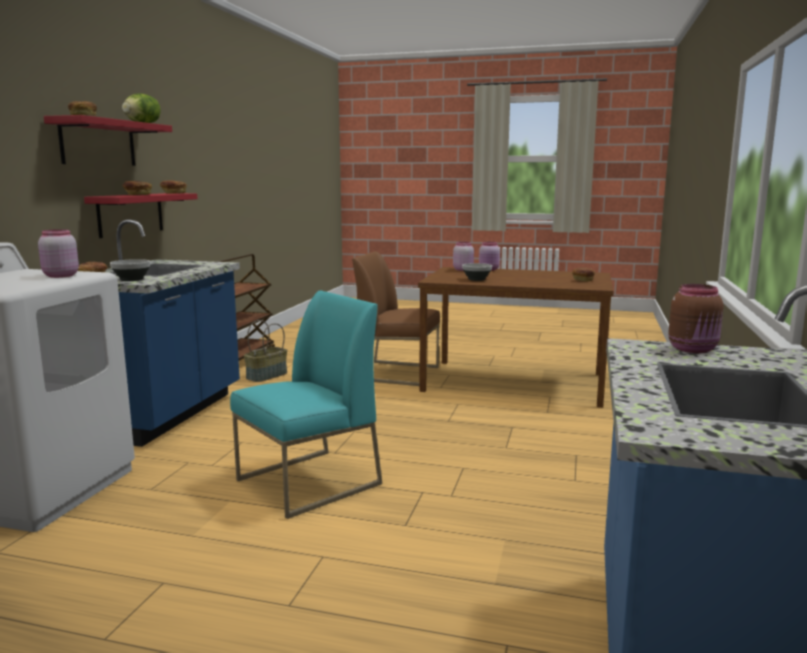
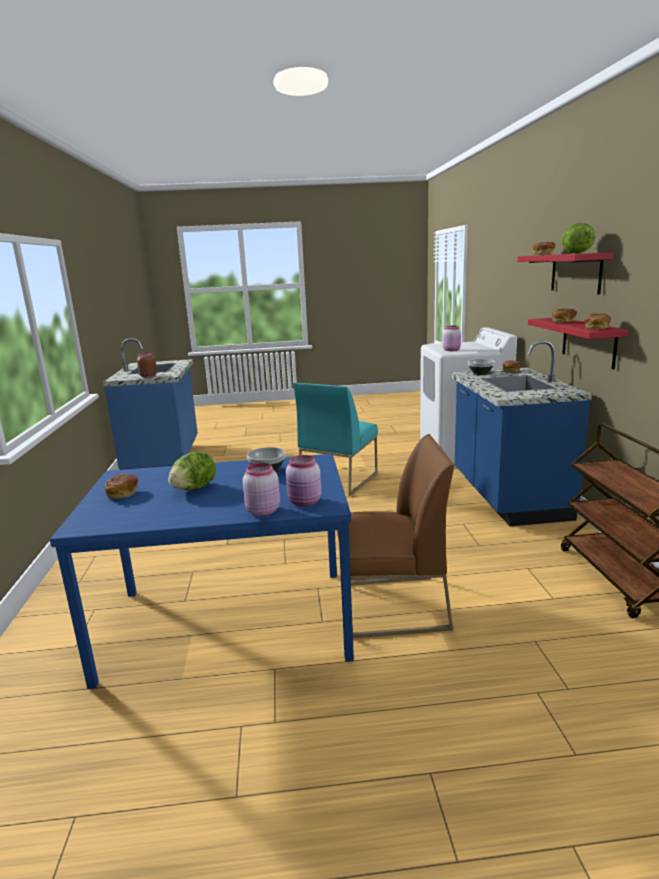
camera: 160 degrees right, 5 degrees up
(267, 376) = (528, 560): basket -> none
(515, 382) = (227, 624): brown dining table -> blue dining table
(531, 278) = (194, 488): none -> lettuce

